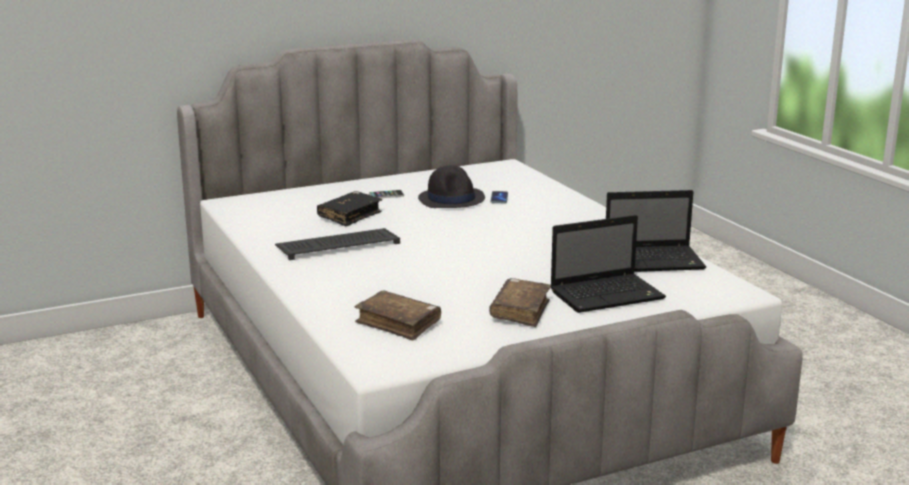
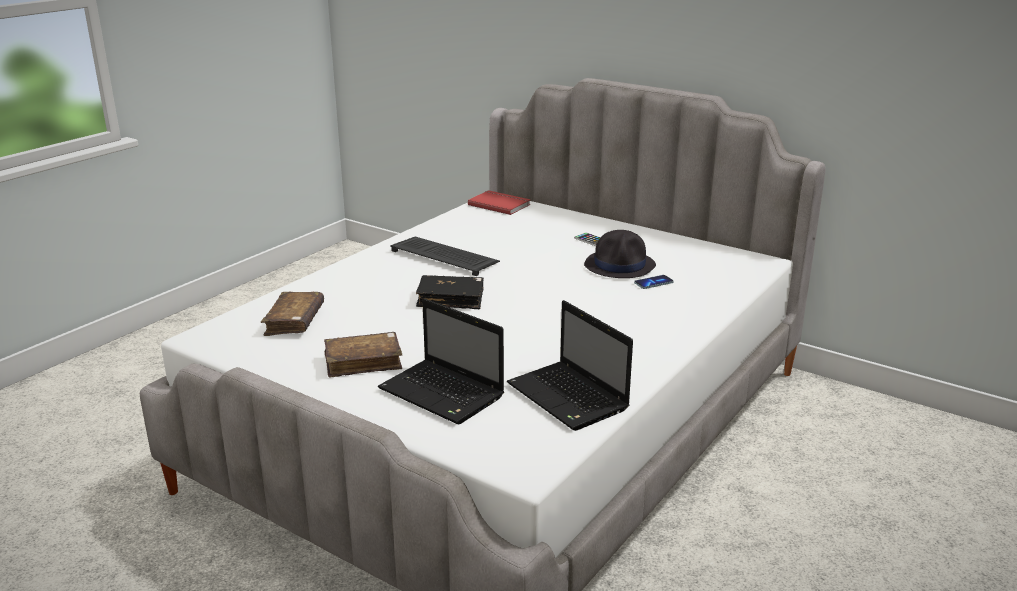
camera: 60 degrees right, 5 degrees up
(243, 203) = (499, 204): none -> red book
(350, 216) = (519, 242): black book -> black book (451, 299)

